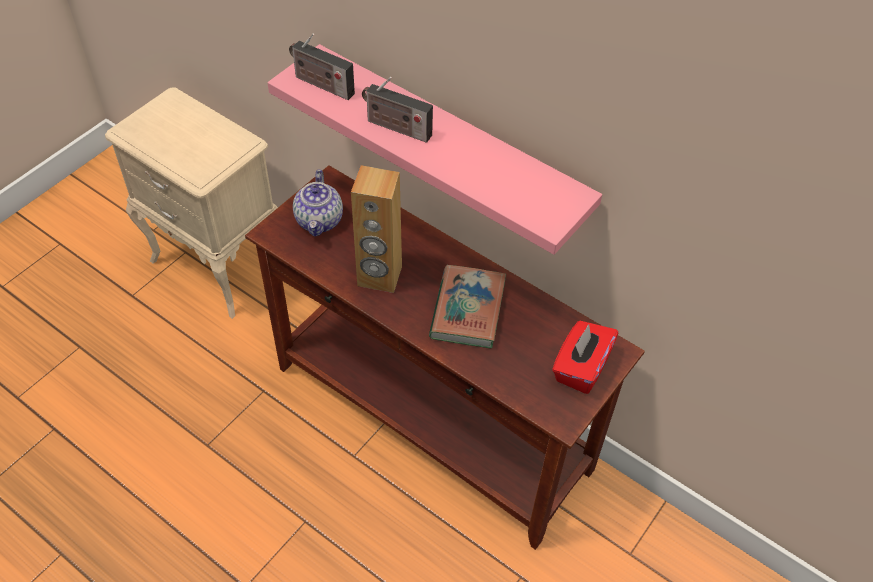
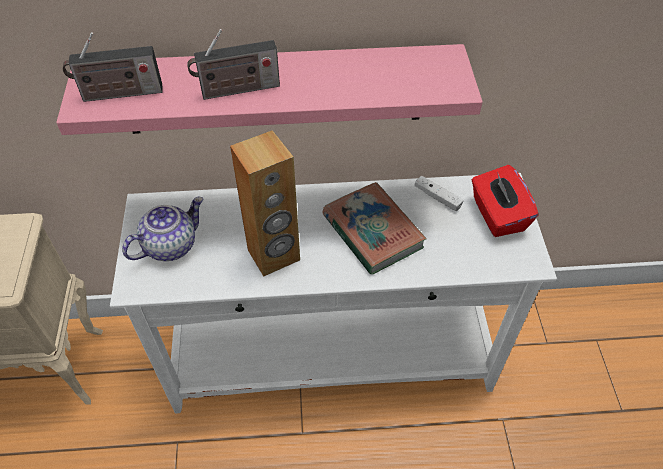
camera: 40 degrees left, 0 degrees up
(320, 221) = (170, 245): teapot -> teapot turned 90 degrees counterclockwise
(434, 418) = (333, 355): brown console table -> white console table
(548, 320) = (437, 197): none -> white game controller

